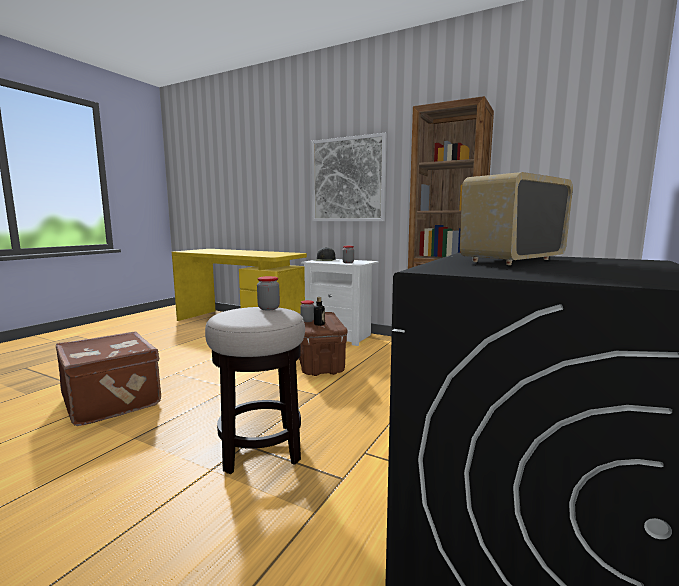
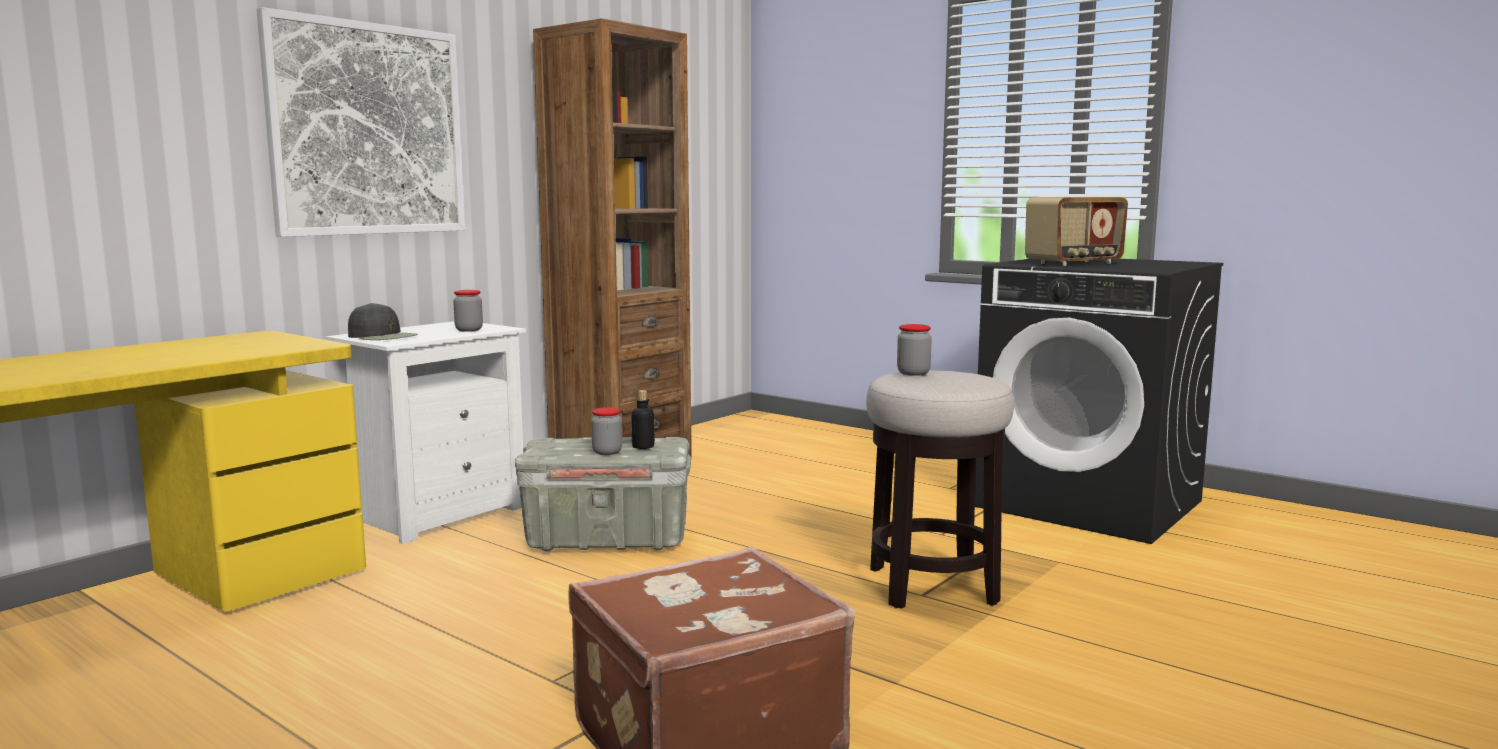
camera: 80 degrees left, 0 degrees up
(320, 364) = (608, 540): brown storage box -> grey storage box
(512, 260) = (1075, 263): radio -> radio turned 90 degrees counterclockwise

